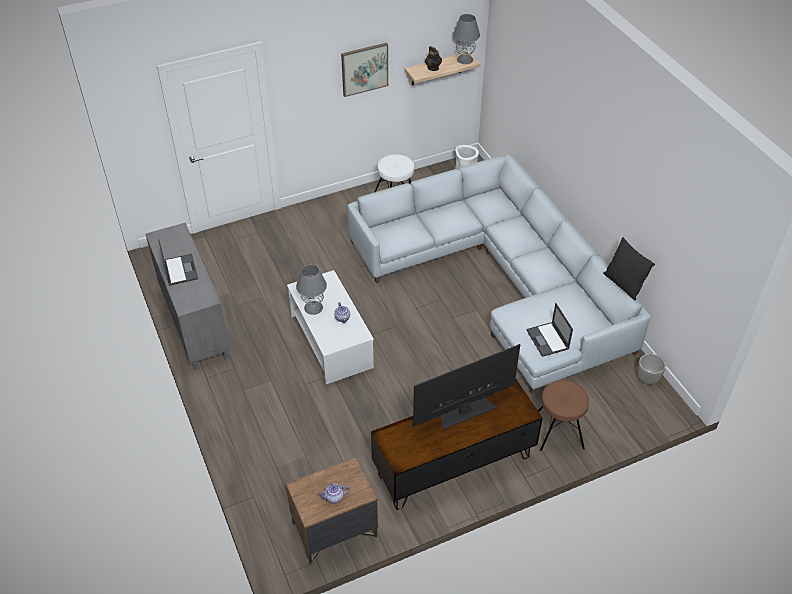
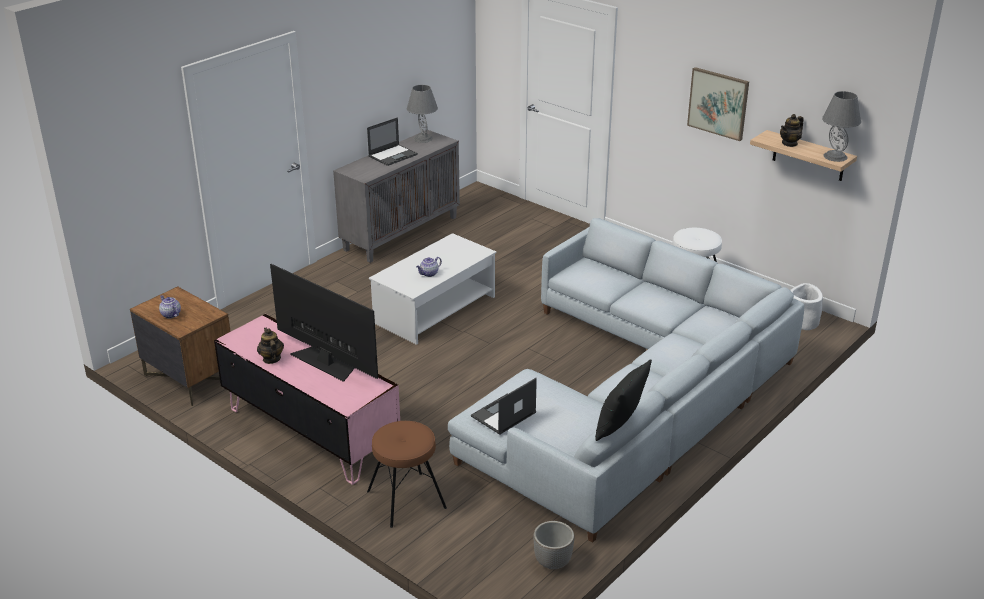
camera: 65 degrees right, 15 degrees down
(313, 308) = (431, 254): grey table lamp -> grey table lamp (422, 138)
(443, 443) = (271, 359): none -> teapot
(453, 465) = (310, 431): brown tv stand -> pink tv stand

